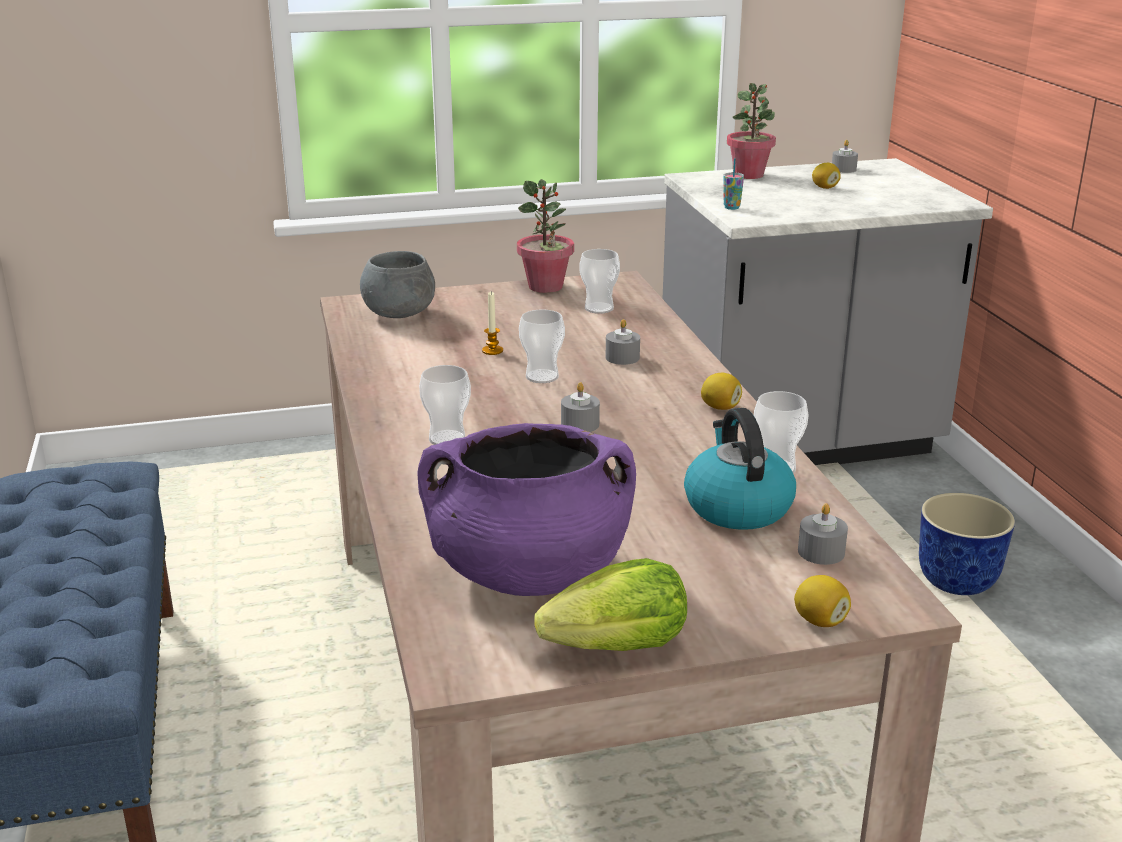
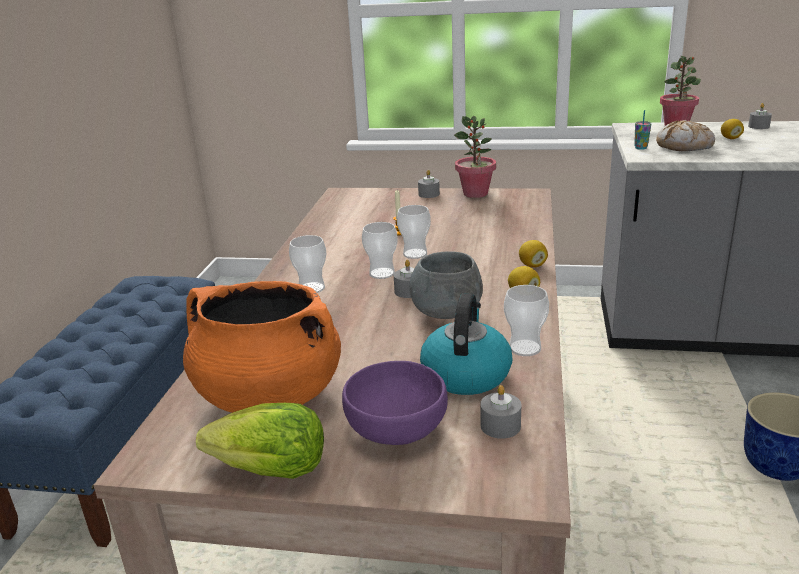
camera: 25 degrees right, 0 degrees up
(400, 314) = (364, 202): grey bowl -> grey bowl (447, 312)
(529, 573) = (268, 396): purple cooking pot -> orange cooking pot
(599, 308) = (499, 211): cup -> cup (382, 273)
(622, 357) = (483, 247): grey candle -> grey candle (429, 194)
(712, 576) = (395, 427): none -> purple bowl
(781, 202) = (684, 146): none -> bread
(820, 621) = (446, 487): lemon -> lemon (532, 265)

